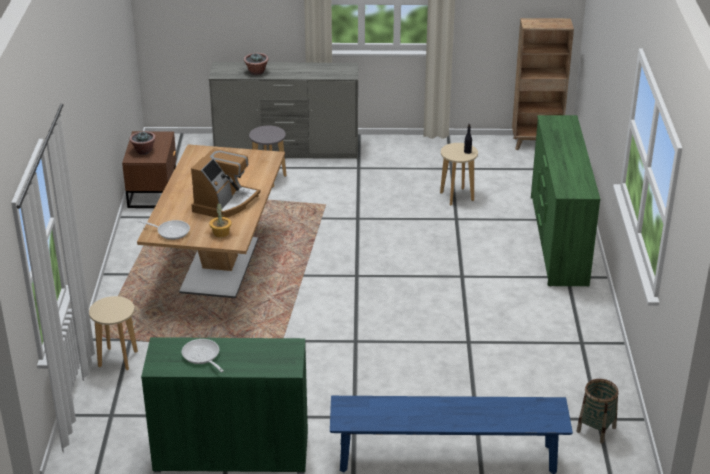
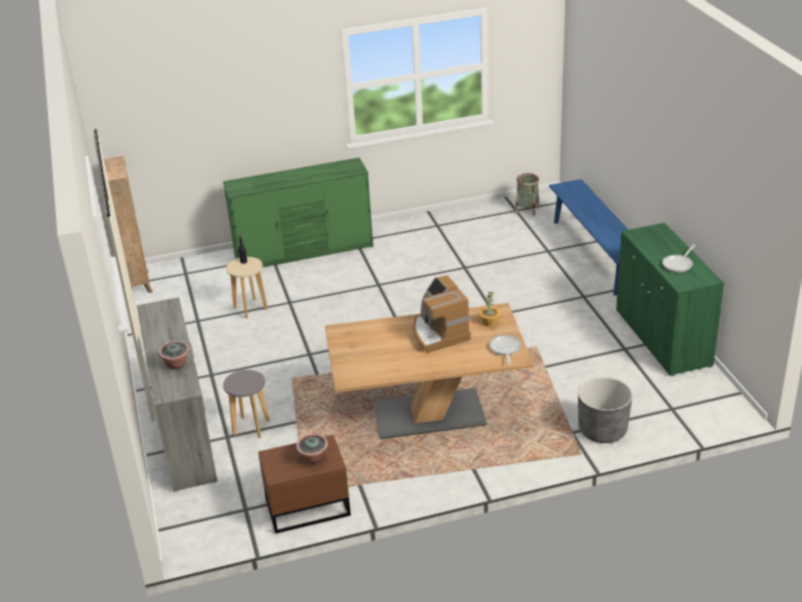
camera: 105 degrees left, 0 degrees up
(117, 359) = (602, 430): beige stool -> grey planter
(225, 203) = (438, 333): coffee machine -> coffee machine turned 120 degrees counterclockwise

